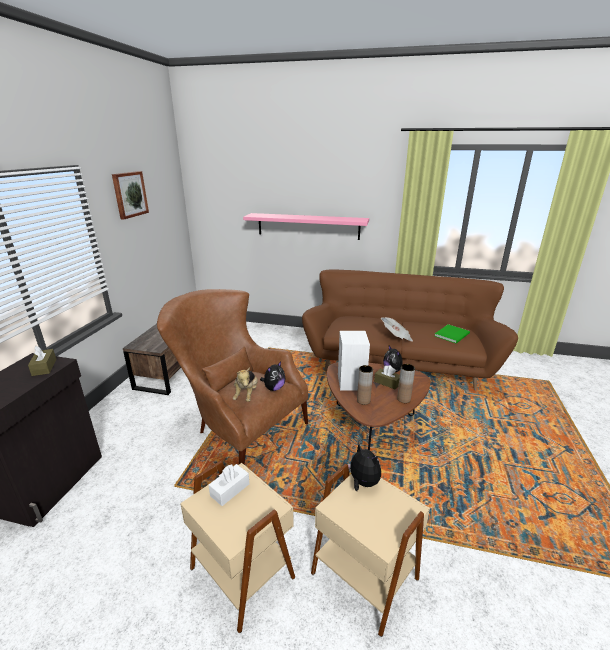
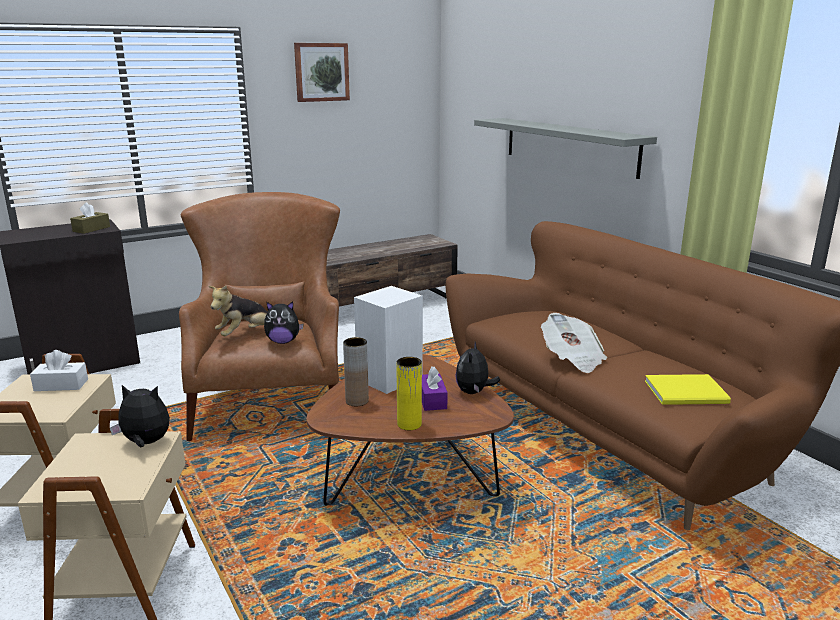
camera: 45 degrees right, 5 degrees down
(308, 226) = (569, 146): pink shelf -> grey shelf
(362, 483) = (145, 443): plush toy -> plush toy turned 90 degrees counterclockwise
(387, 383) = (432, 400): brown tissue box -> purple tissue box
(403, 399) = (409, 424): brown vase -> yellow vase
(453, 334) = (688, 393): green book -> yellow book

